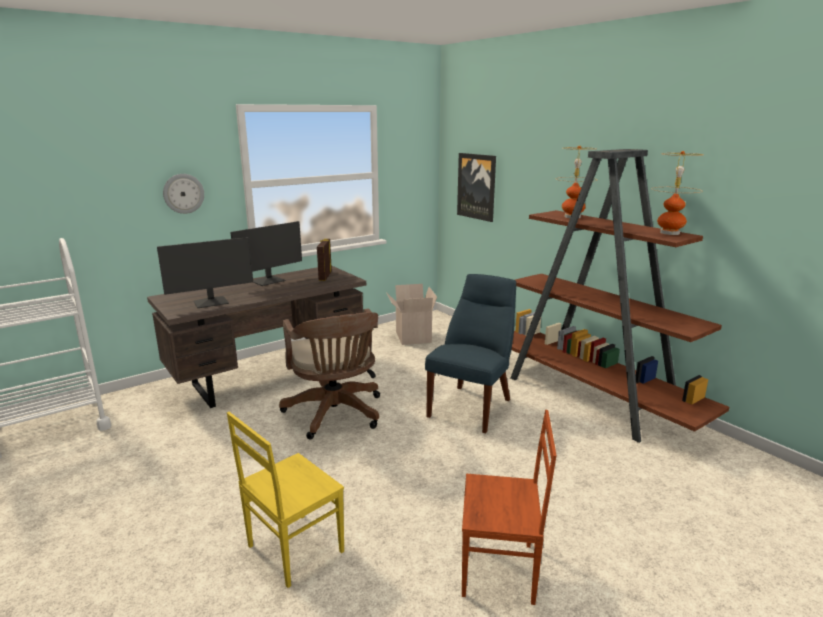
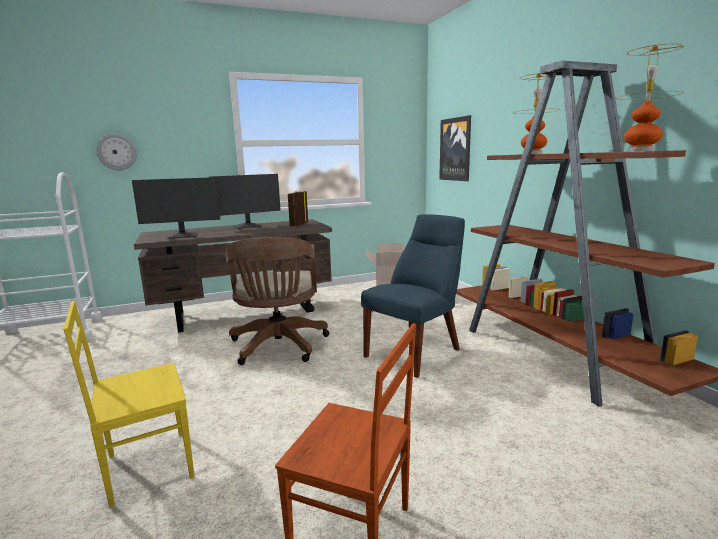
camera: 15 degrees right, 5 degrees down
(183, 193) = (180, 147): wall clock -> wall clock (117, 152)

